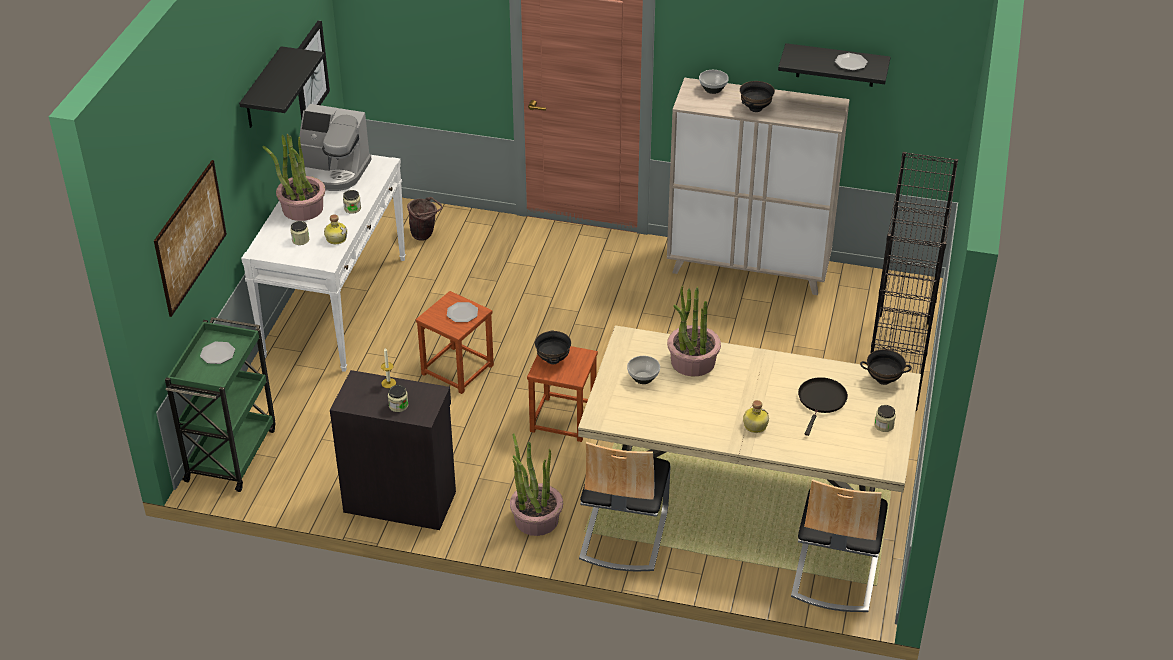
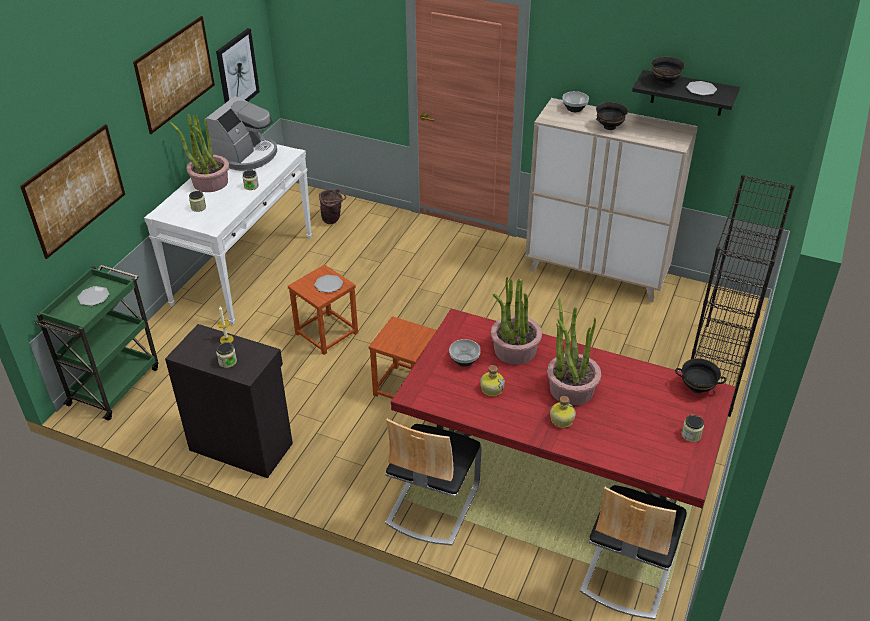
camera: 10 degrees right, 0 degrees up
(262, 90) = (175, 74): black shelf -> picture
(333, 171) = (246, 155): coffee machine -> coffee machine turned 90 degrees counterclockwise
(336, 238) = (228, 209): bottle -> bottle (491, 388)
(536, 519) = (356, 478): potted plant -> potted plant (571, 389)
(553, 360) = (396, 334): black bowl -> black bowl (665, 82)
(745, 490) = (556, 475): beige dining table -> red dining table
(821, 401) = (632, 402): black frying pan -> none

